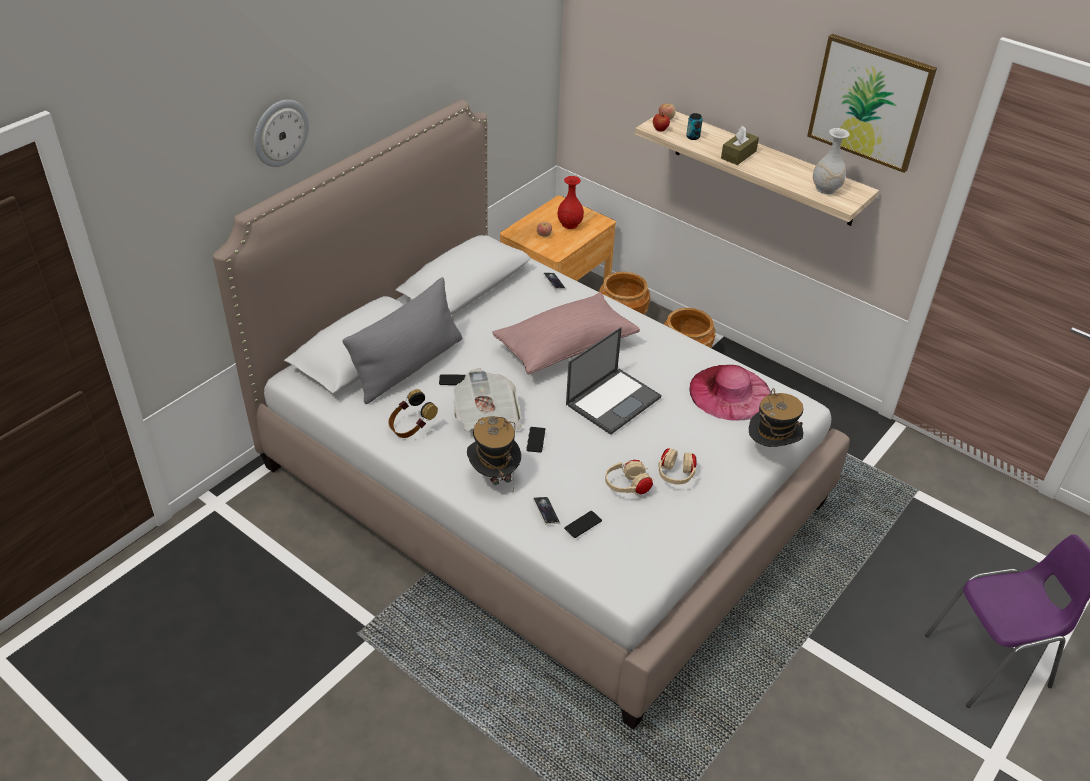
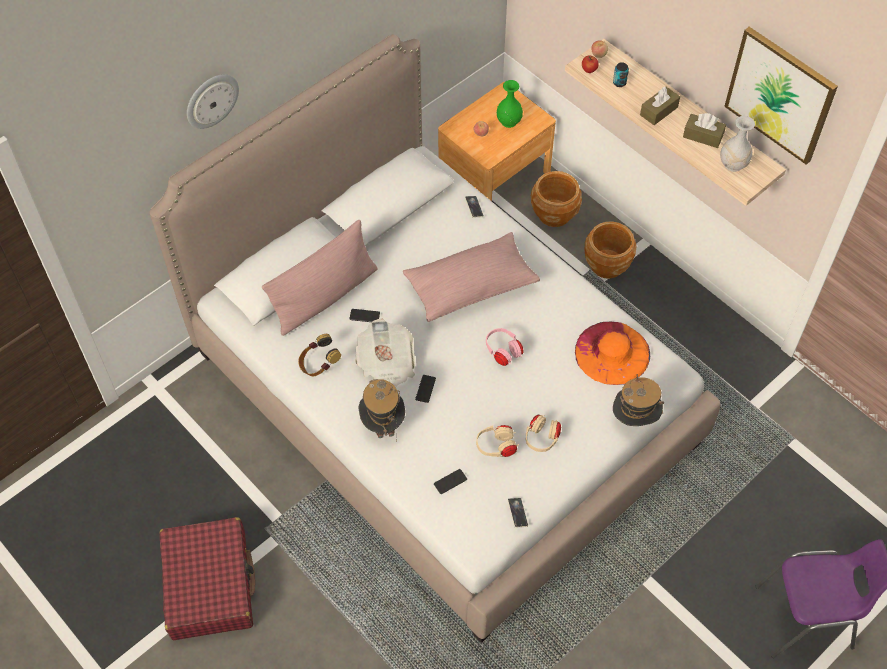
camera: 10 degrees right, 15 degrees up
(296, 701) = (209, 585): none -> red suitcase
(408, 366) = (325, 296): grey pillow -> pink pillow
(546, 512) = (421, 465): phone -> phone (517, 513)
(569, 224) = (508, 121): red vase -> green vase
(613, 400) = (503, 352): laptop -> pink headphones
(729, 392) = (612, 353): pink hat -> orange hat
(788, 170) = (703, 136): none -> brown tissue box

